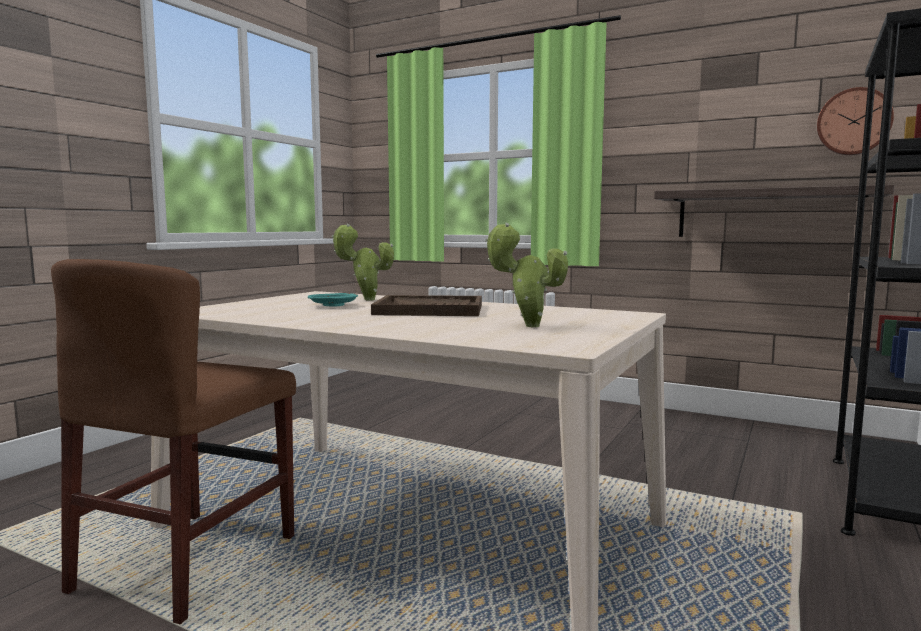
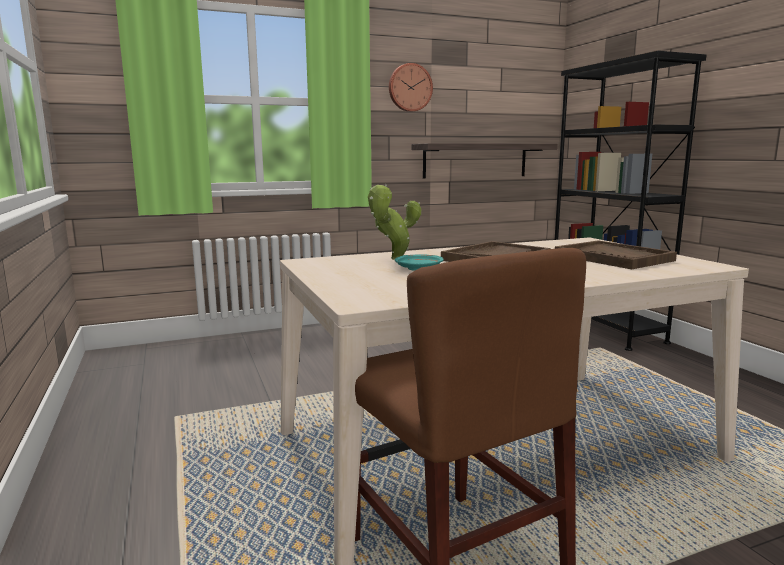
camera: 50 degrees left, 5 degrees up
(527, 326) = (613, 258): potted plant -> brown tray
(853, 122) = (519, 100): wall clock -> wall clock (409, 87)

